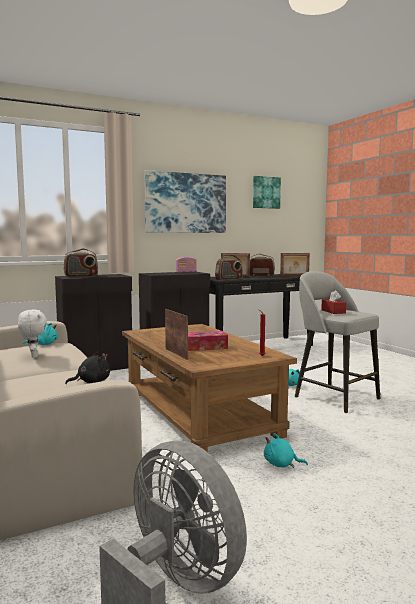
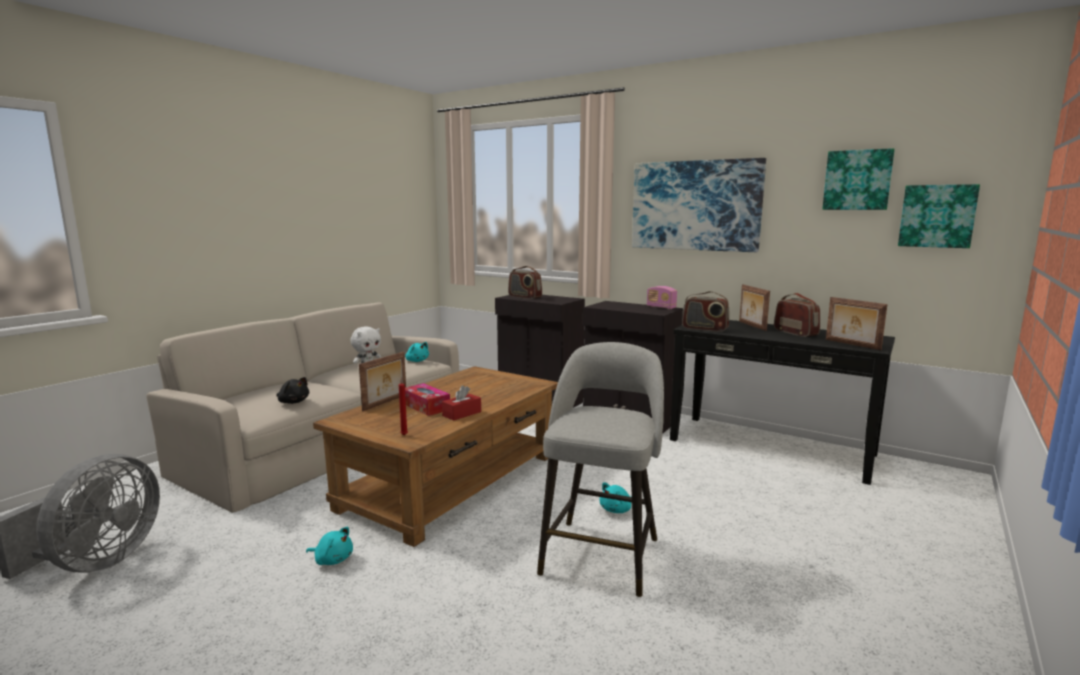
camera: 60 degrees right, 5 degrees up
(281, 464) = (332, 559): turquoise plush toy -> turquoise plush toy turned 120 degrees clockwise
(296, 212) = (937, 216): none -> picture
(333, 311) = (590, 416): red tissue box -> red tissue box (462, 414)

